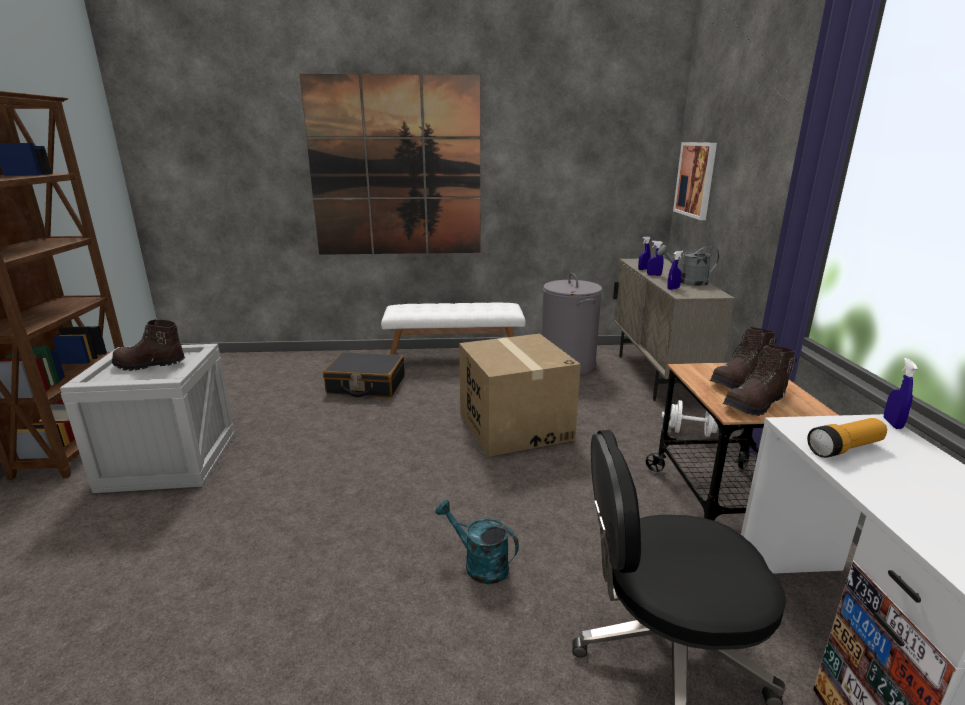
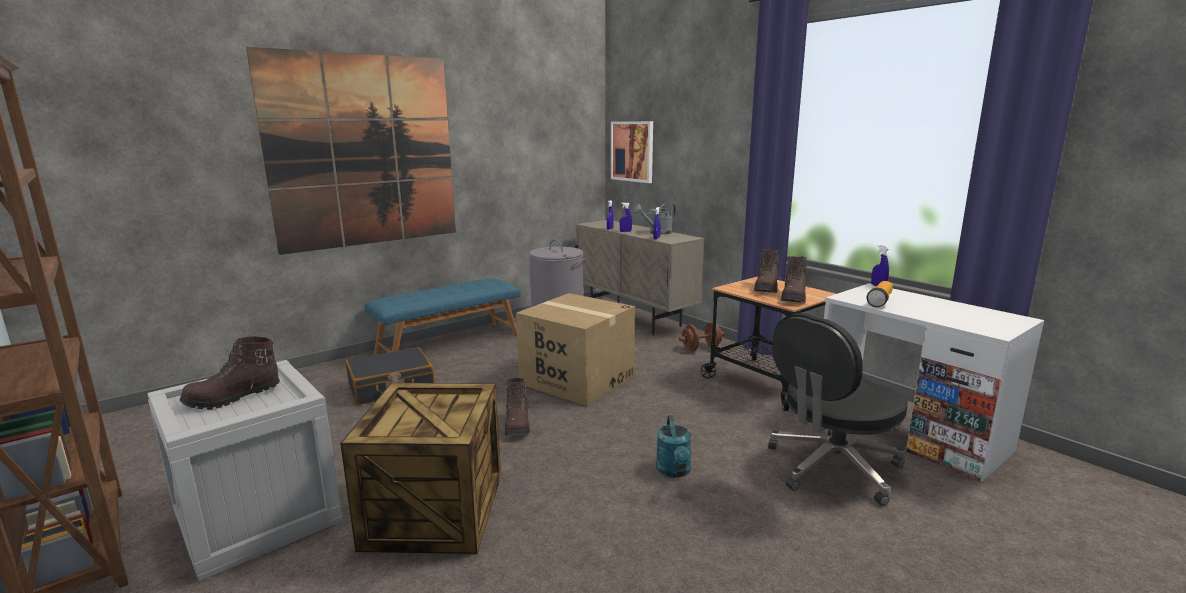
camera: 35 degrees left, 5 degrees down
(259, 505) = (433, 510): none -> crate
(408, 454) = (517, 425): none -> brown boot
(454, 357) = (448, 343): white bench -> blue bench
(479, 564) = (674, 471): turquoise watering can -> turquoise watering can turned 90 degrees counterclockwise
(691, 432) = (701, 348): white dumbbell -> brown dumbbell

